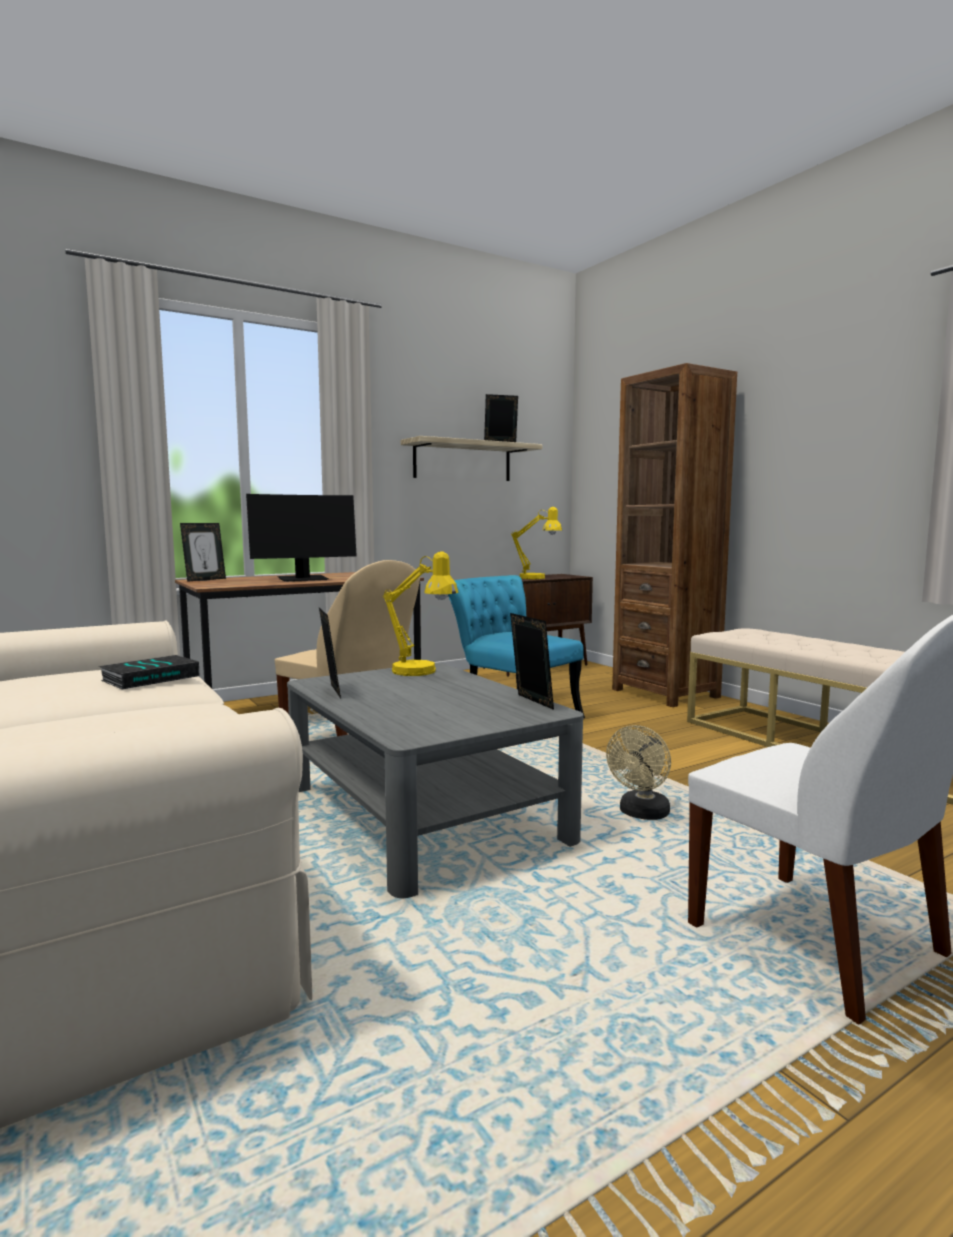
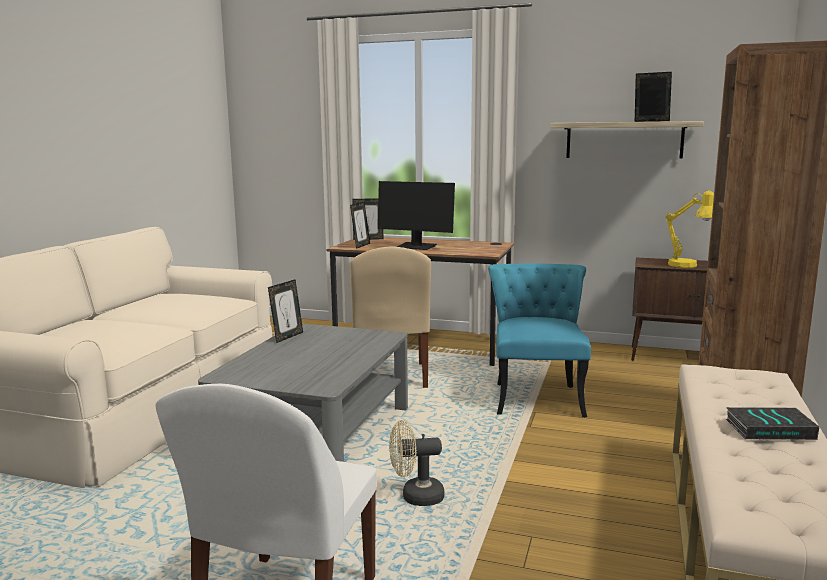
camera: 50 degrees right, 5 degrees up
(151, 678) = (199, 307): book -> book (770, 428)
(422, 672) = (370, 337): yellow table lamp -> none
(530, 702) = (339, 378): picture frame -> picture frame (360, 246)

